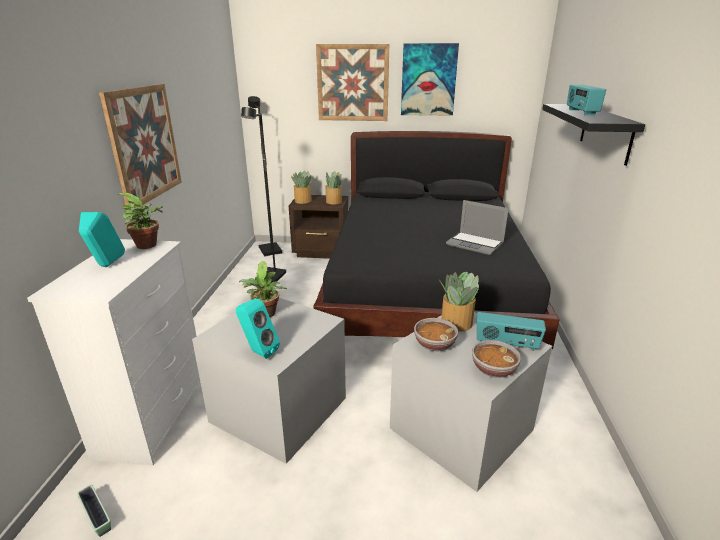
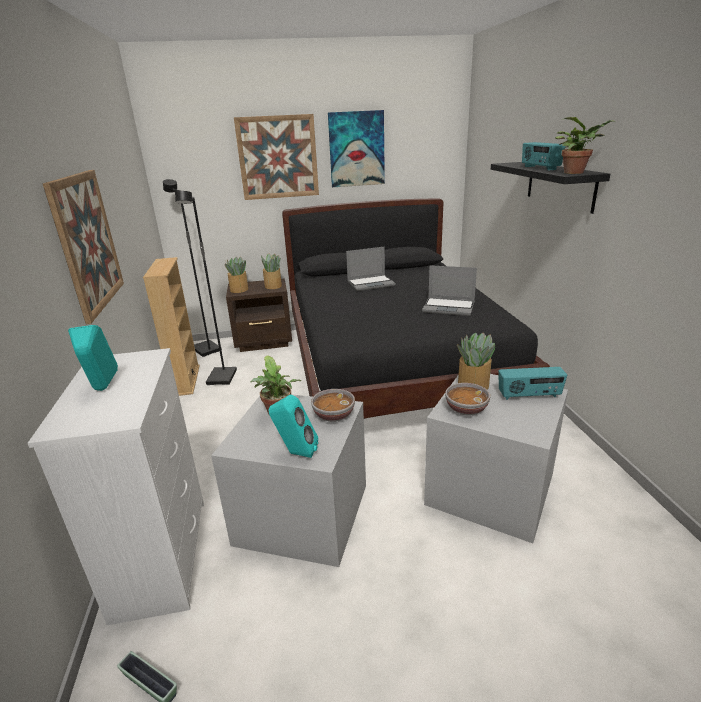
camera: 15 degrees left, 0 degrees up
(149, 245) = (135, 358): potted plant -> potted plant (576, 172)
(241, 274) = (186, 380): none -> beige bookcase
(416, 211) = (371, 284): none -> laptop
(493, 369) = (532, 421): bowl -> bowl (333, 415)

